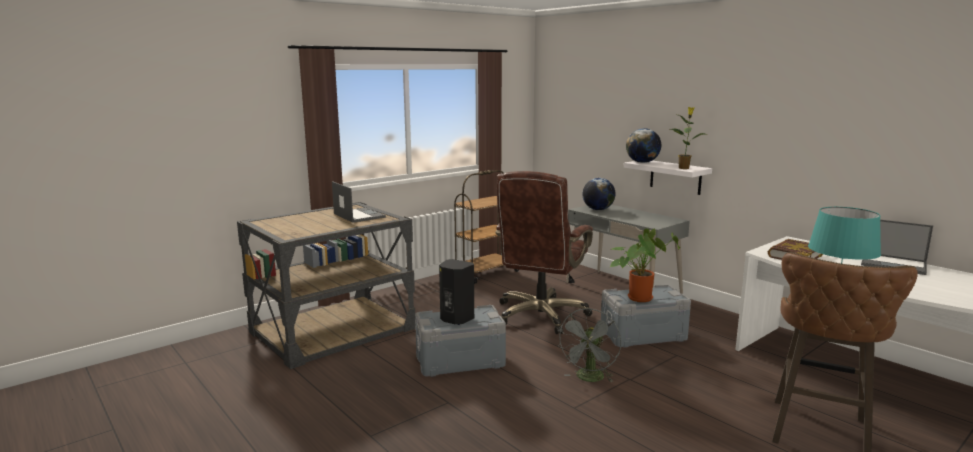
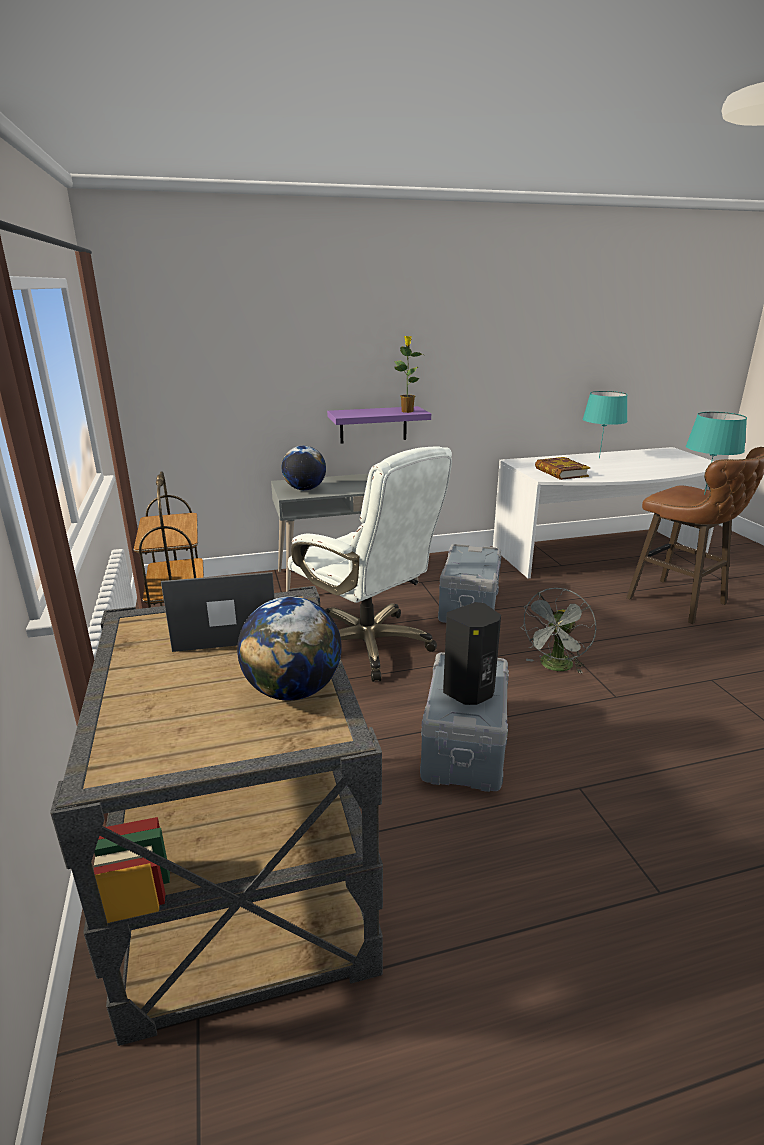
camera: 65 degrees left, 10 degrees up
(540, 314) = (367, 644): brown office chair -> white office chair
(589, 379) = (555, 667): grey fan -> grey fan turned 75 degrees clockwise
(640, 297) = (474, 566): potted plant -> none
(642, 162) = (350, 414): globe -> globe (293, 690)
(675, 177) = (373, 425): white shelf -> purple shelf
(894, 264) = (599, 458): laptop -> turquoise table lamp

